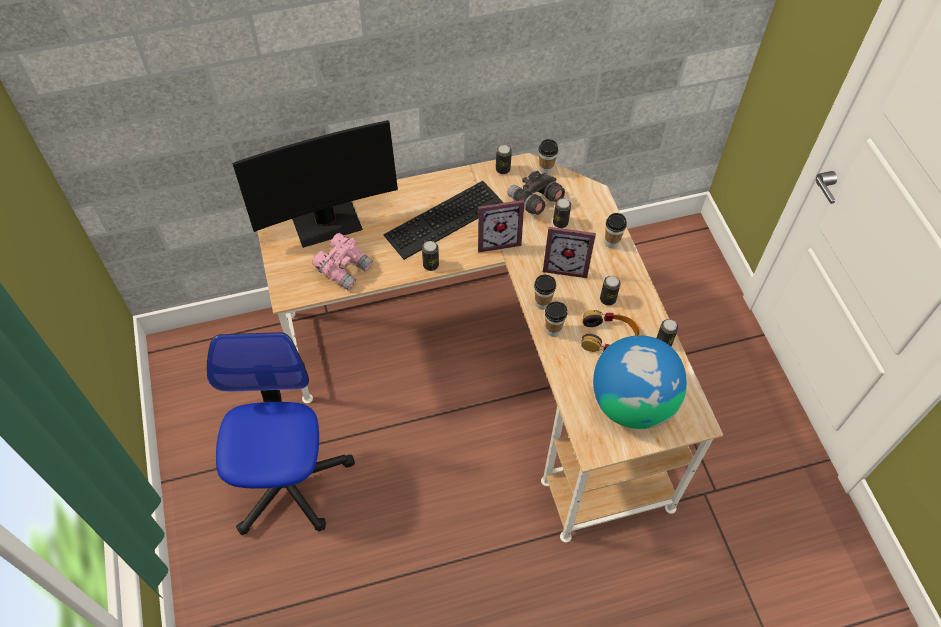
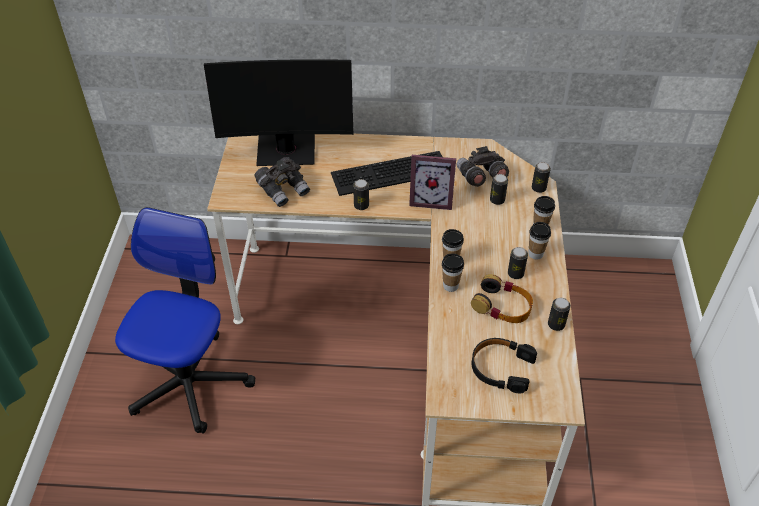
camera: 20 degrees right, 10 degrees down
(344, 268) = (284, 190): pink binoculars -> grey binoculars
(503, 169) = (462, 146): can -> can (538, 188)
(546, 169) = (502, 155): cup -> cup (535, 254)
(566, 264) = (487, 235): picture frame -> none
(632, 402) = (501, 368): globe -> black headphones

